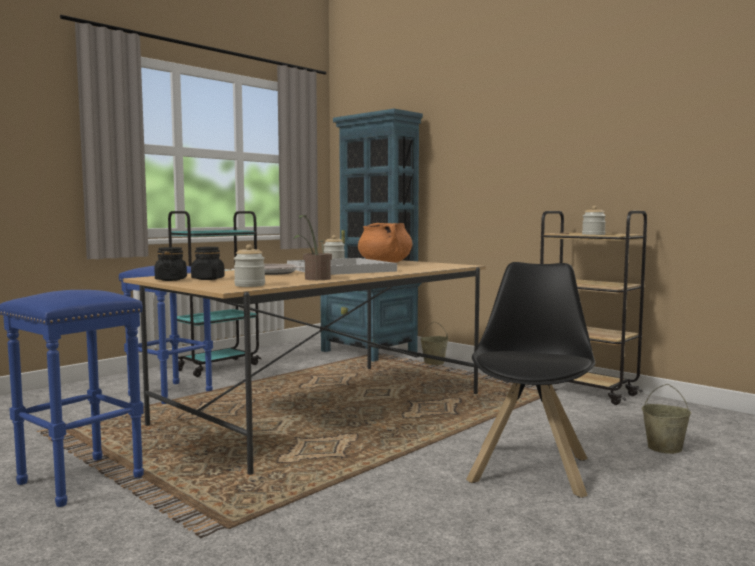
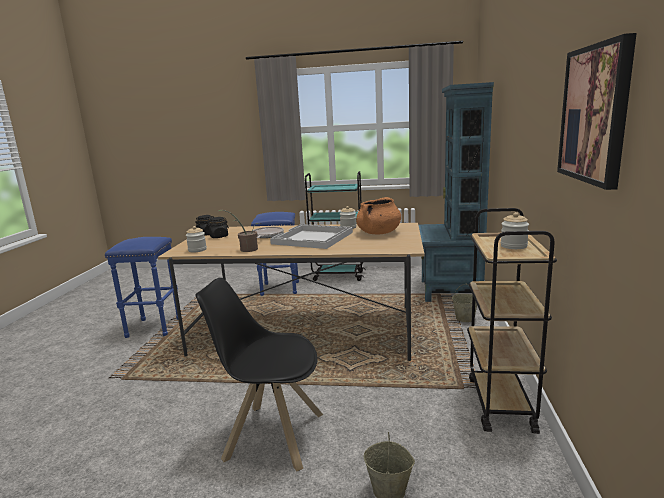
camera: 55 degrees right, 10 degrees up
(530, 468) = (272, 435): black chair -> black chair turned 150 degrees counterclockwise
(673, 121) = (595, 114): none -> picture

